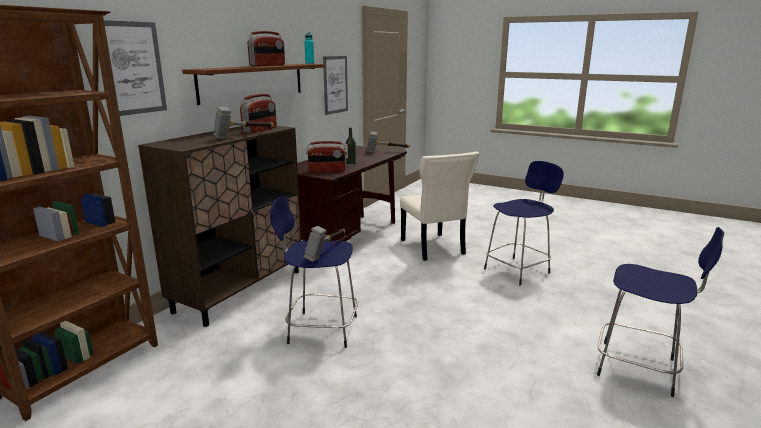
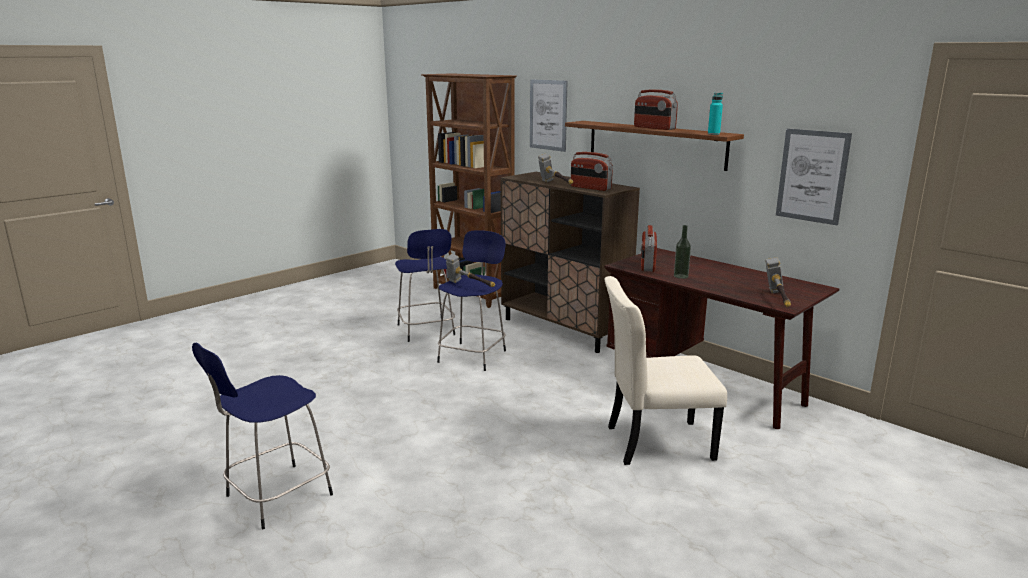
camera: 105 degrees right, 0 degrees up
(518, 270) = (549, 497): blue stool -> blue stool (426, 331)

